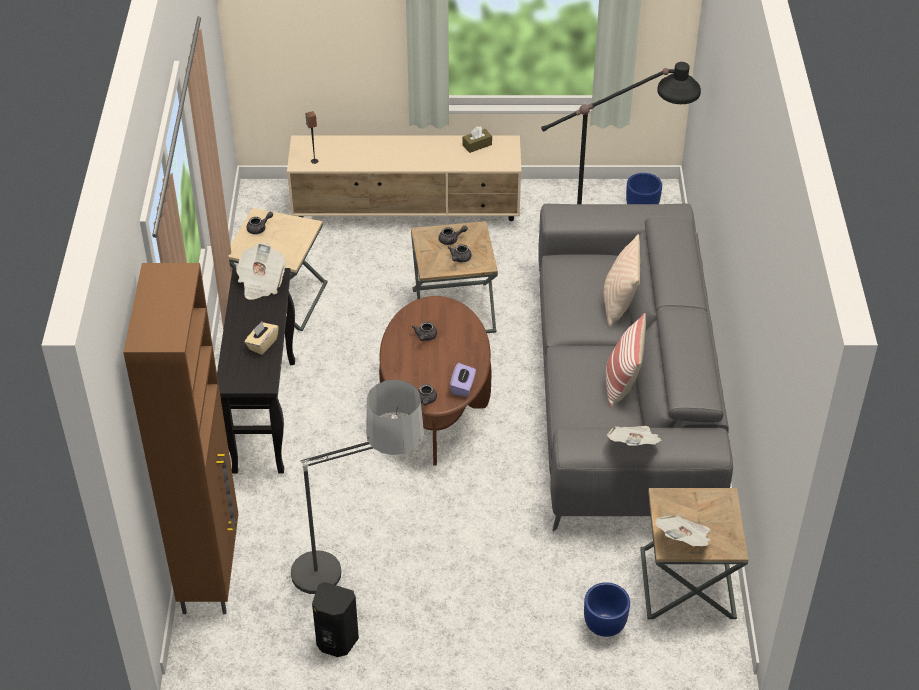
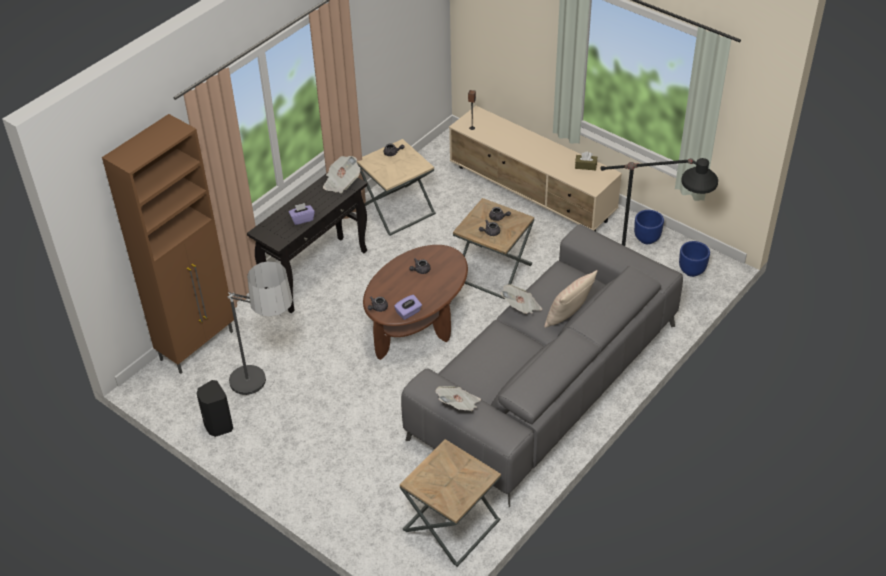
camera: 40 degrees right, 0 degrees up
(262, 344) = (302, 219): beige tissue box -> purple tissue box
(604, 626) = (372, 517): blue planter -> blue planter (646, 239)
(622, 383) = (512, 367): pillow -> none
(684, 540) = (429, 484): newspaper -> newspaper (521, 307)

